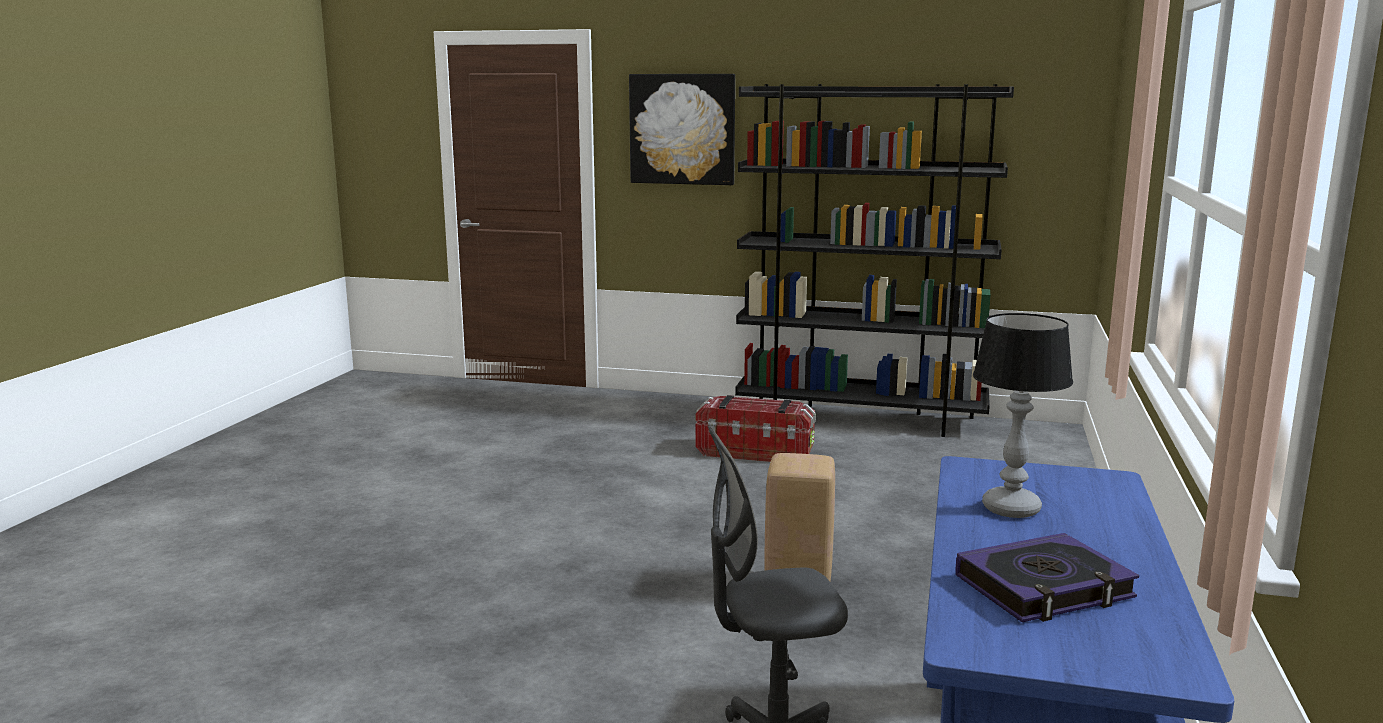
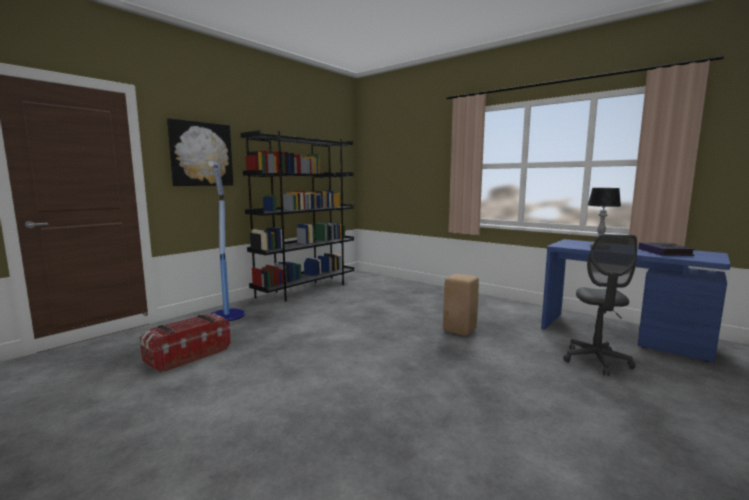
camera: 65 degrees left, 5 degrees down
(658, 411) = (226, 316): none -> floor lamp
(755, 452) = (315, 310): storage box -> storage box (188, 356)

